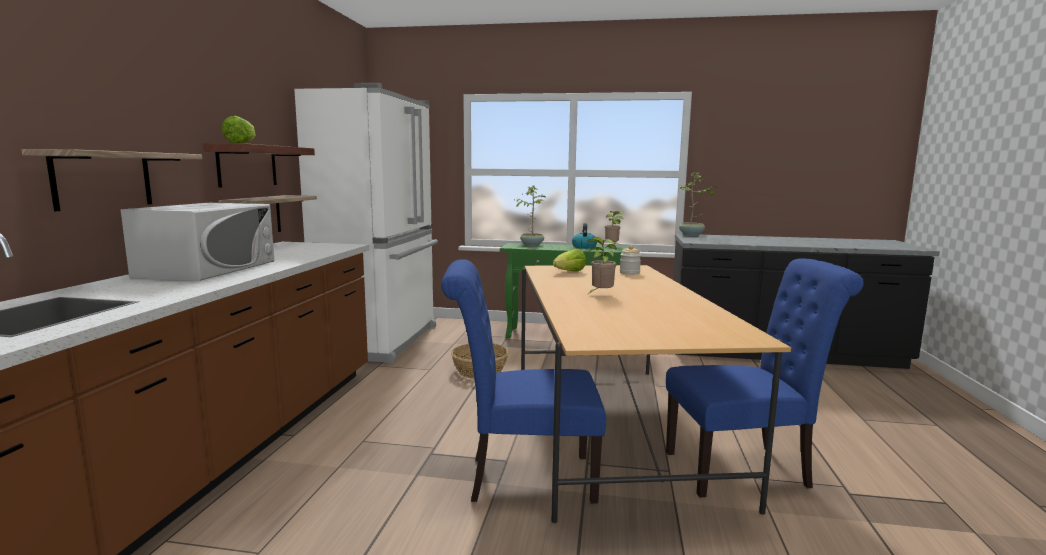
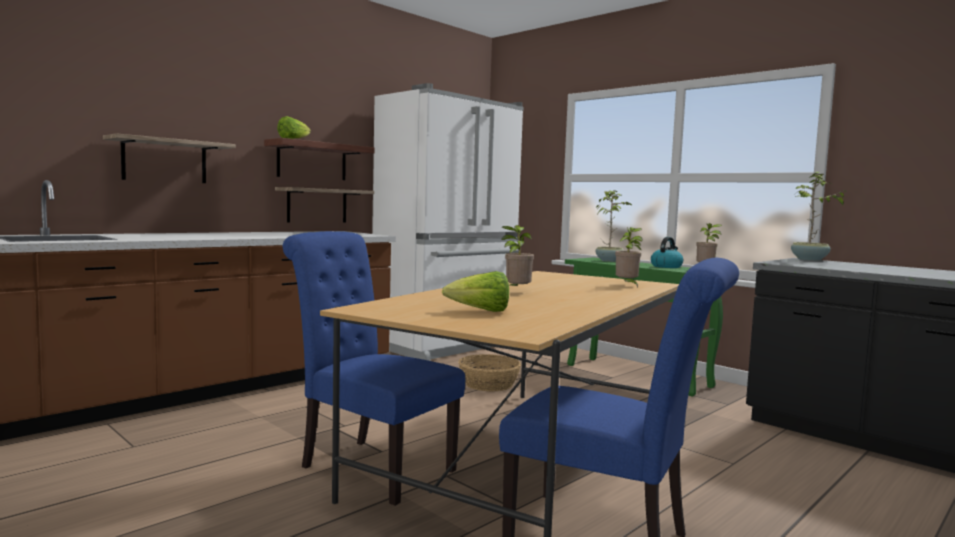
camera: 35 degrees right, 5 degrees down
(208, 268) = (224, 234): white microwave -> none
(569, 272) = (559, 278): lettuce -> lettuce (480, 311)
(629, 273) = (627, 285): jar -> potted plant

